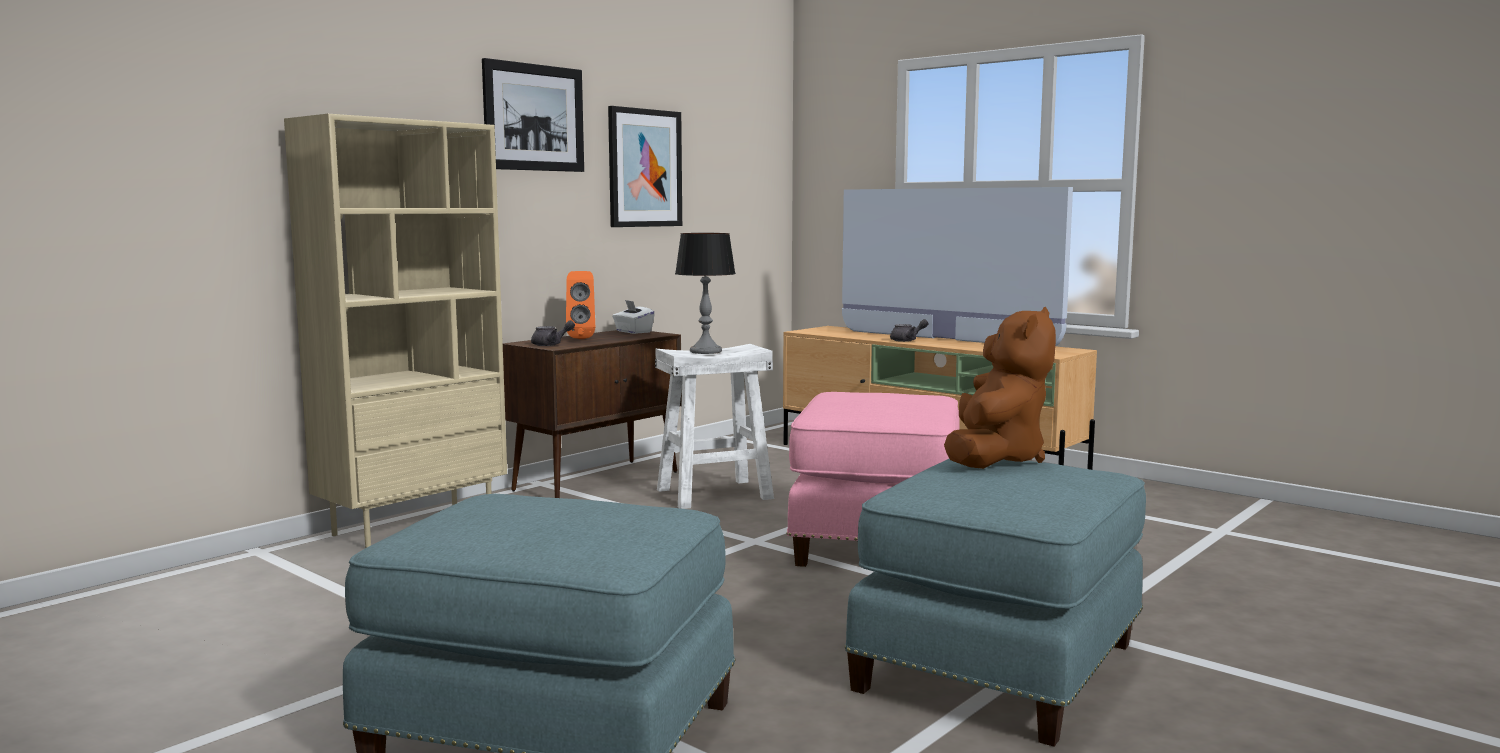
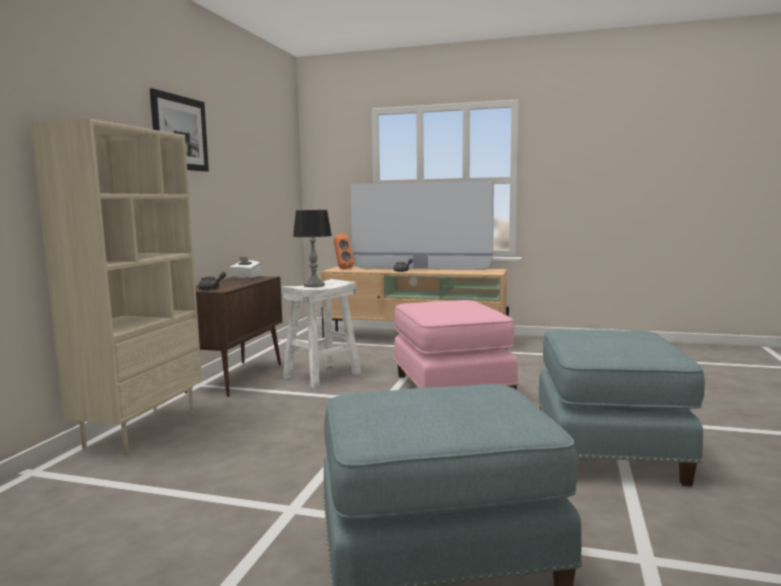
camera: 25 degrees left, 0 degrees up
(581, 338) = (223, 283): orange speaker -> orange speaker (342, 269)
(644, 168) = (237, 170): picture -> none
(994, 459) = (581, 330): brown plush toy -> none

